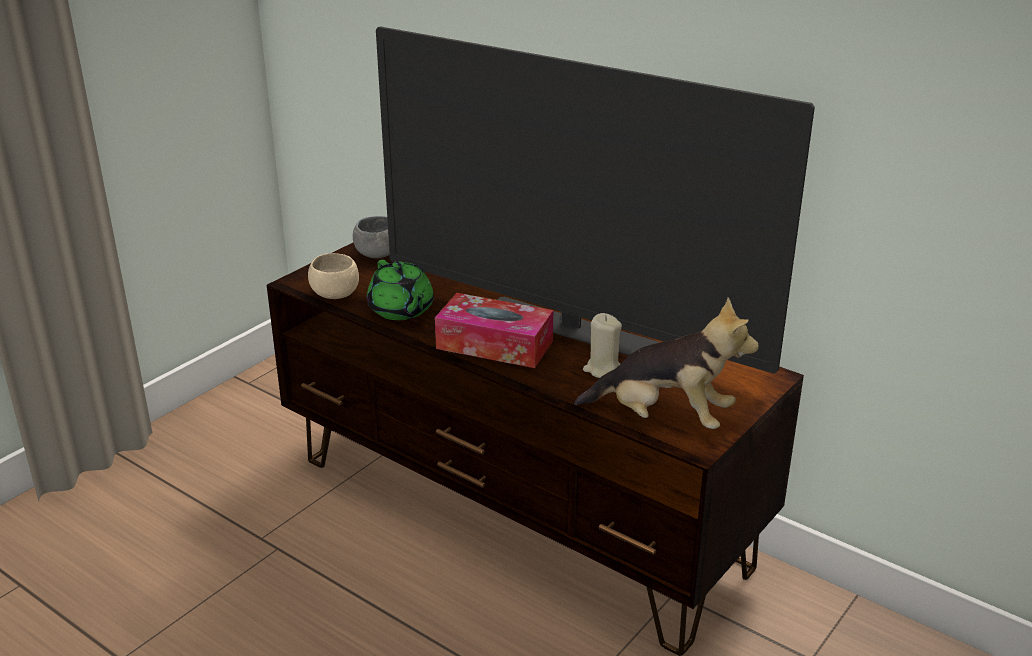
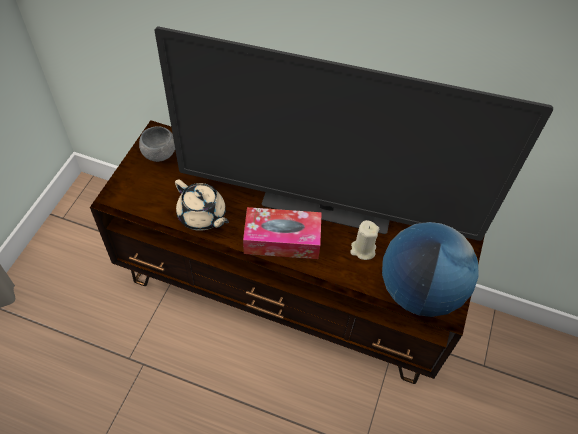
camera: 20 degrees left, 25 degrees up
(335, 294) = (146, 208): beige bowl -> none
(401, 310) = (202, 216): green teapot -> beige teapot
(664, 418) = (419, 291): plush toy -> globe

